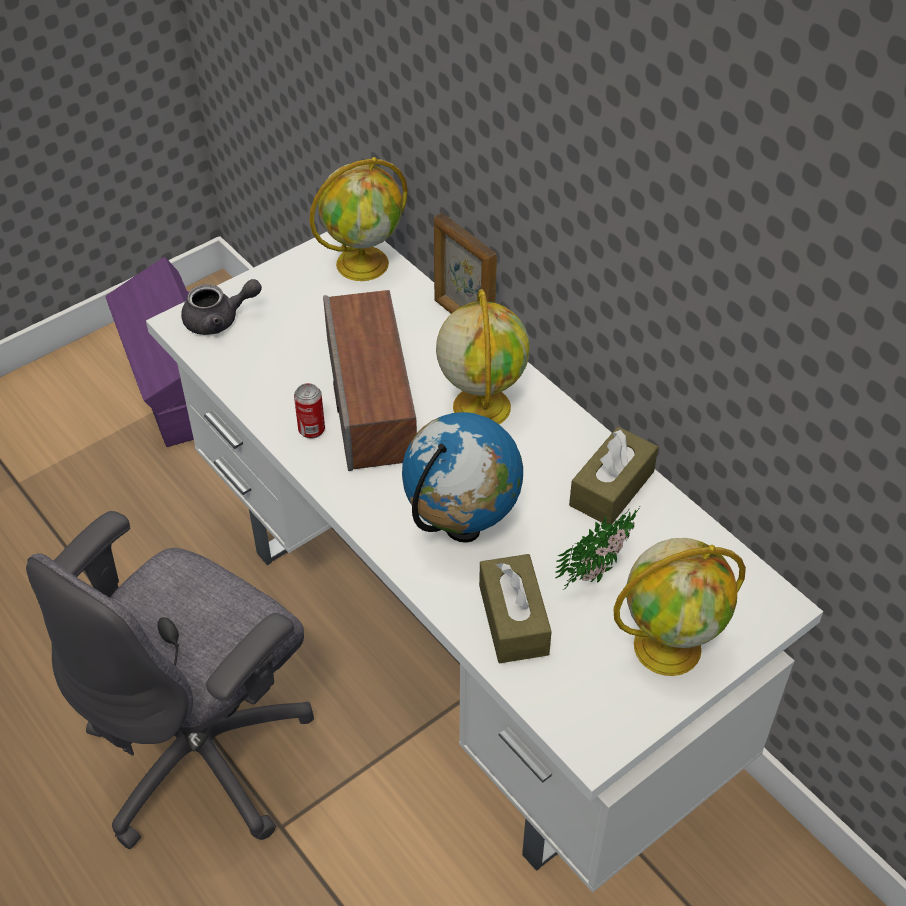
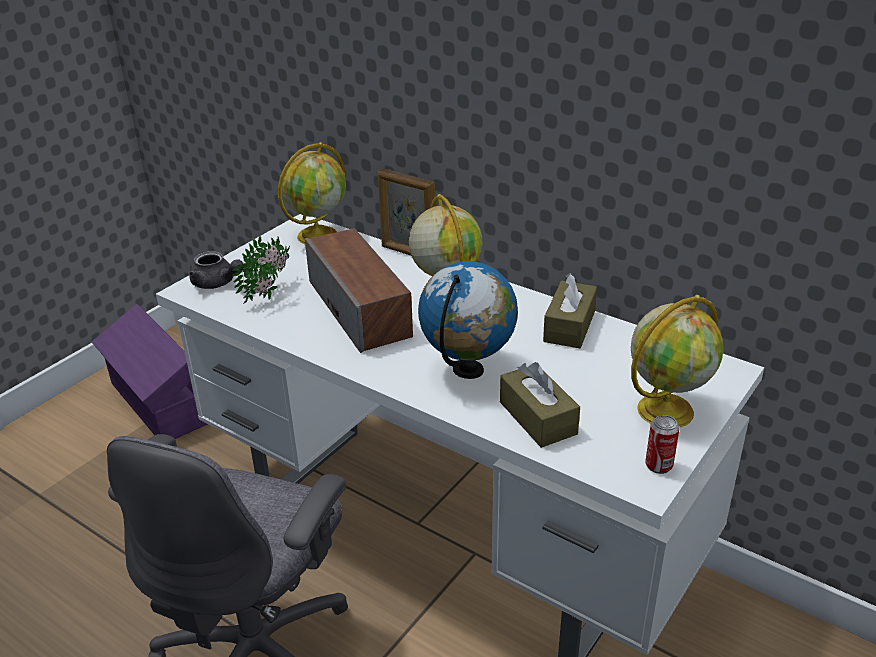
camera: 15 degrees left, 15 degrees down
(219, 320) = (217, 283): grey teapot -> grey teapot turned 60 degrees clockwise
(311, 430) = (319, 334): can -> can (658, 465)
(600, 571) = (588, 375): potted plant -> potted plant (270, 294)

